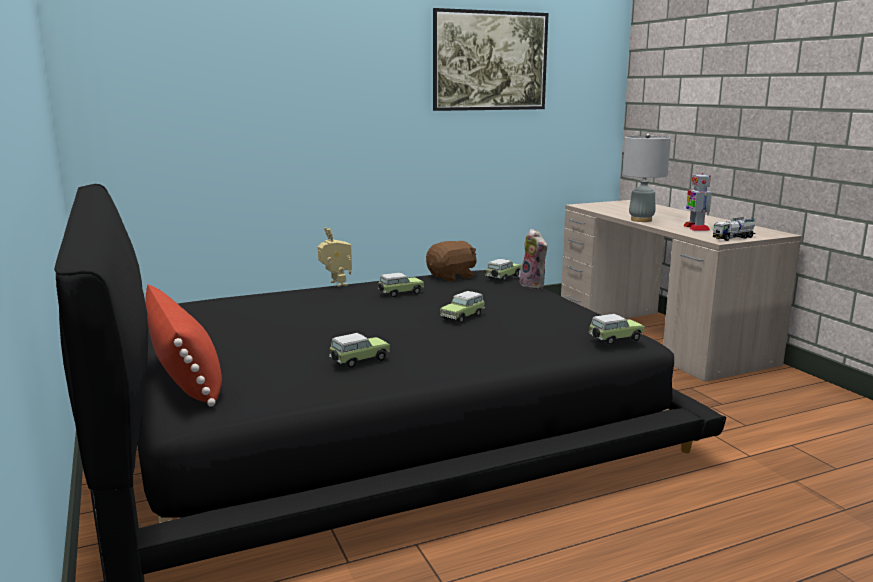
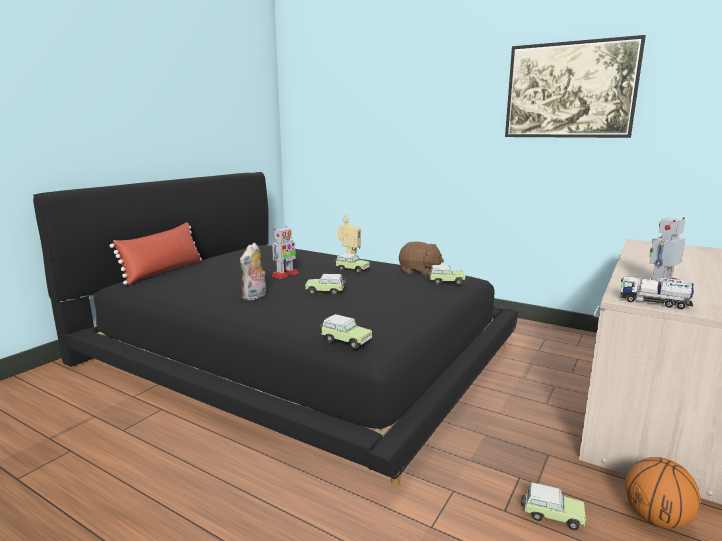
camera: 55 degrees right, 0 degrees up
(358, 361) = (210, 290): toy car -> toy car (551, 515)
(360, 319) = (285, 274): none -> toy robot
(534, 286) = (451, 294): plush toy -> plush toy (255, 297)
(641, 220) = (634, 264): grey table lamp -> none
(779, 387) = (655, 518): none -> basketball

